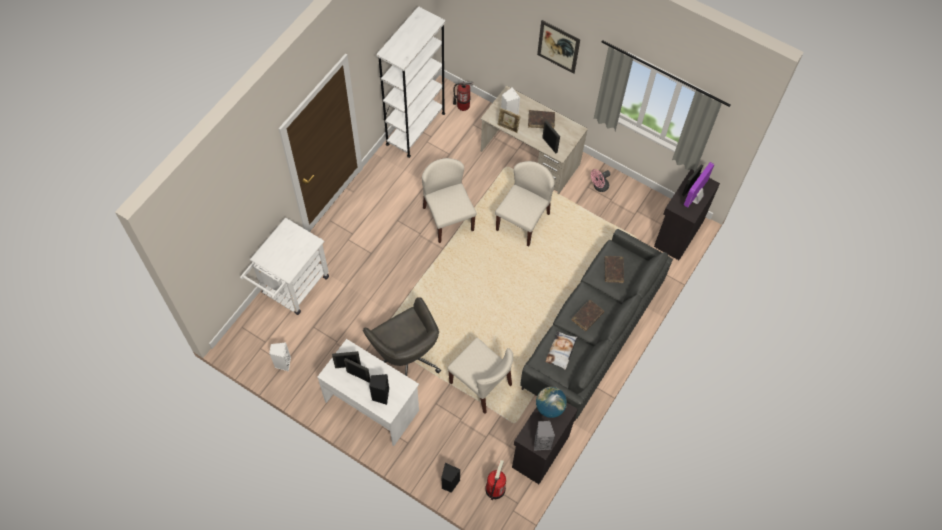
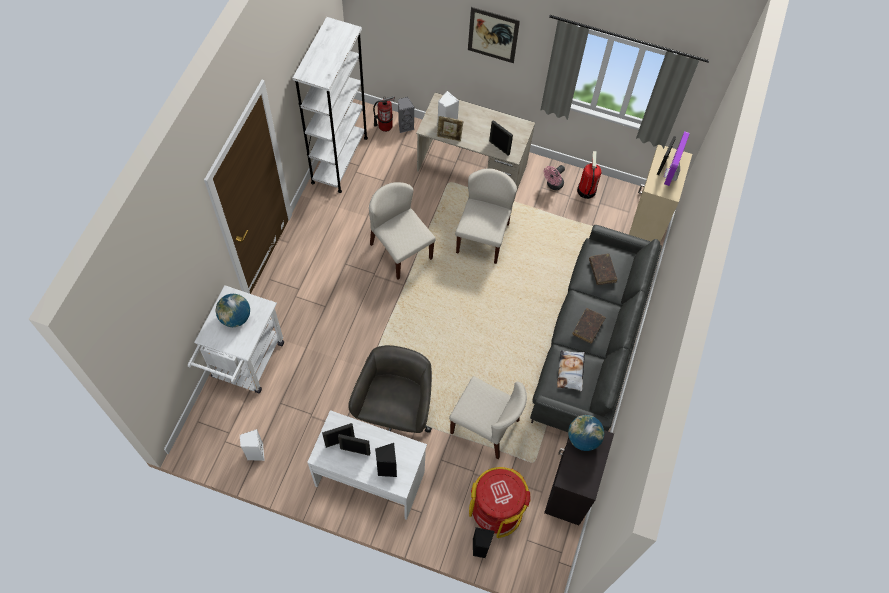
camera: 15 degrees left, 0 degrees up
(287, 246) = (235, 318): none -> globe
(407, 357) = (395, 414): grey office chair -> grey office chair turned 120 degrees counterclockwise
(471, 455) = (496, 510): none -> red trash can
(495, 489) = (532, 542): fire extinguisher -> fire extinguisher (586, 190)
(541, 121) = (483, 124): brown book -> none
(542, 442) = (585, 481): grey speaker -> grey speaker (405, 126)
(677, 234) = (648, 219): black cabinet -> beige cabinet

